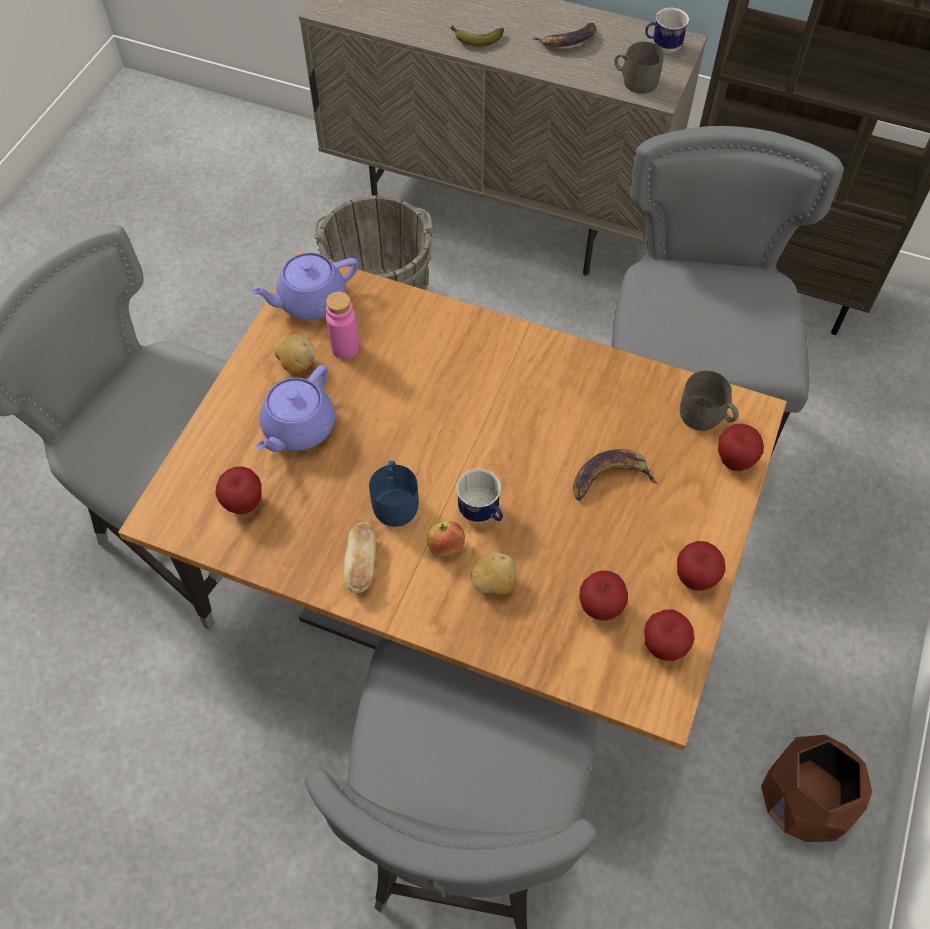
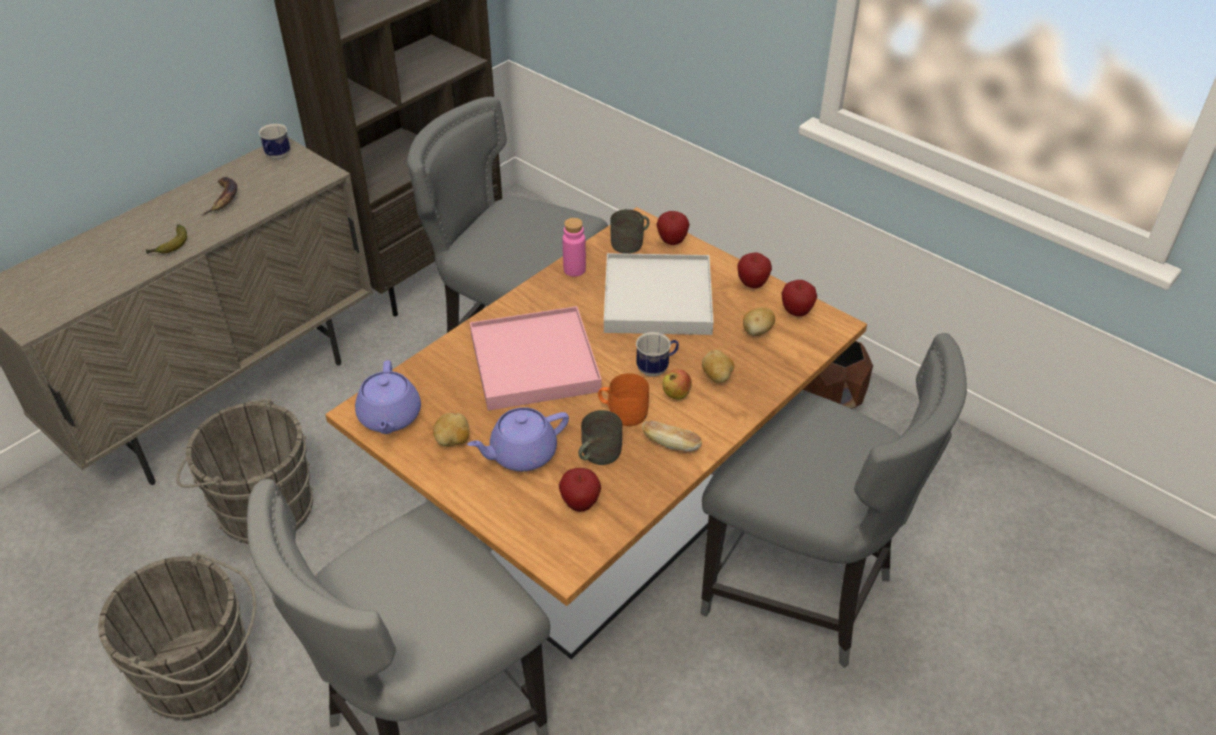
camera: 70 degrees left, 15 degrees down
(198, 344) = (204, 675): none -> grey bucket
(298, 428) = (521, 454): purple teapot -> purple teapot turned 105 degrees clockwise
(345, 348) = (455, 407): pink bottle -> pink bottle (574, 269)
(396, 501) = (623, 412): blue mug -> orange mug
(440, 392) = (535, 363): none -> pink tray
(600, 608) = (757, 332): apple -> potato
(610, 478) = (657, 299): banana -> white tray
(635, 81) = (300, 180): grey mug -> grey mug (597, 454)

